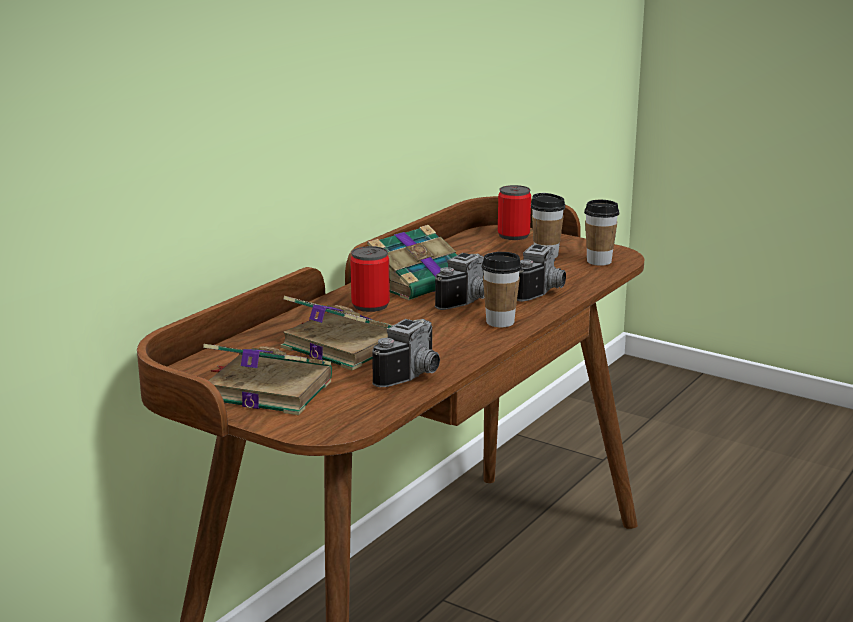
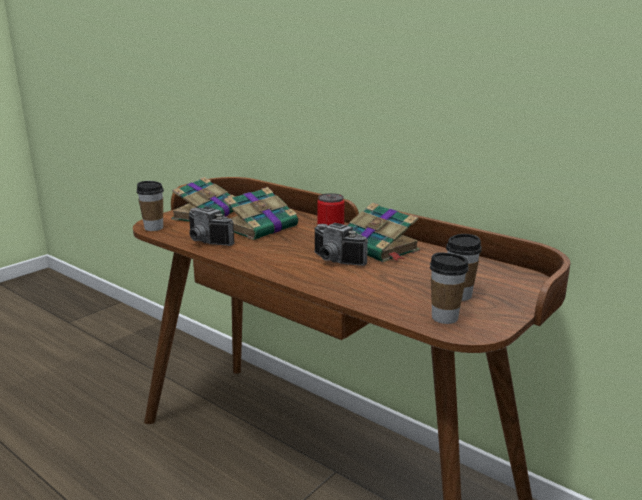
camera: 95 degrees right, 0 degrees up
(500, 322) = (287, 268): cup -> cup (154, 228)
(513, 235) = (519, 286): can -> none
(544, 291) = (354, 287): camera -> none

